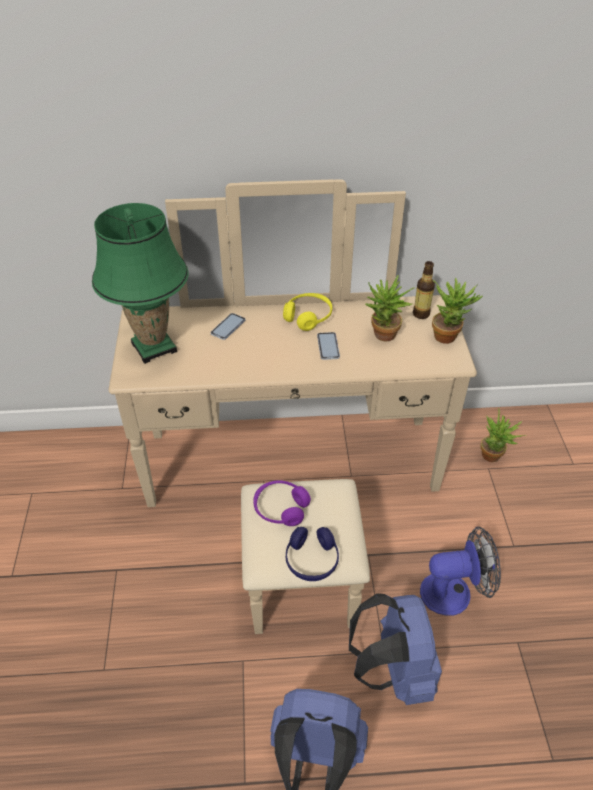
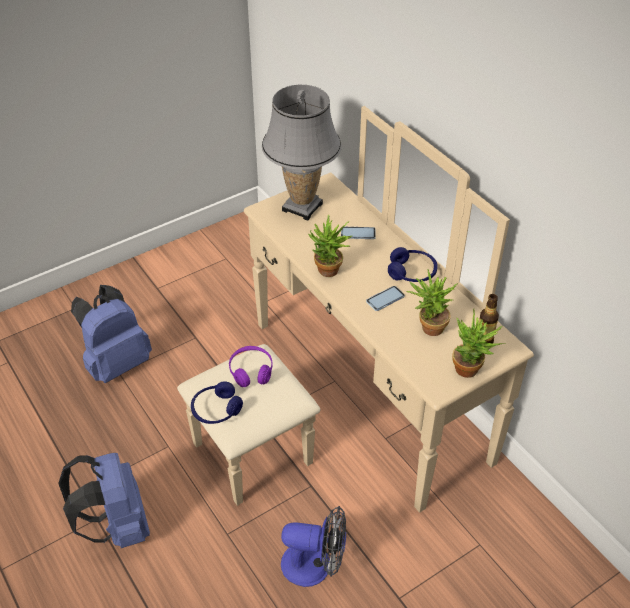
camera: 60 degrees right, 0 degrees up
(154, 347) = (302, 207): green table lamp -> grey table lamp
(308, 317) = (412, 272): yellow headphones -> blue headphones
(393, 670) = (214, 547): blue backpack -> blue backpack (116, 363)
(454, 592) = (315, 565): fan -> fan turned 45 degrees counterclockwise
(494, 457) = (499, 545): potted plant -> potted plant (328, 273)

